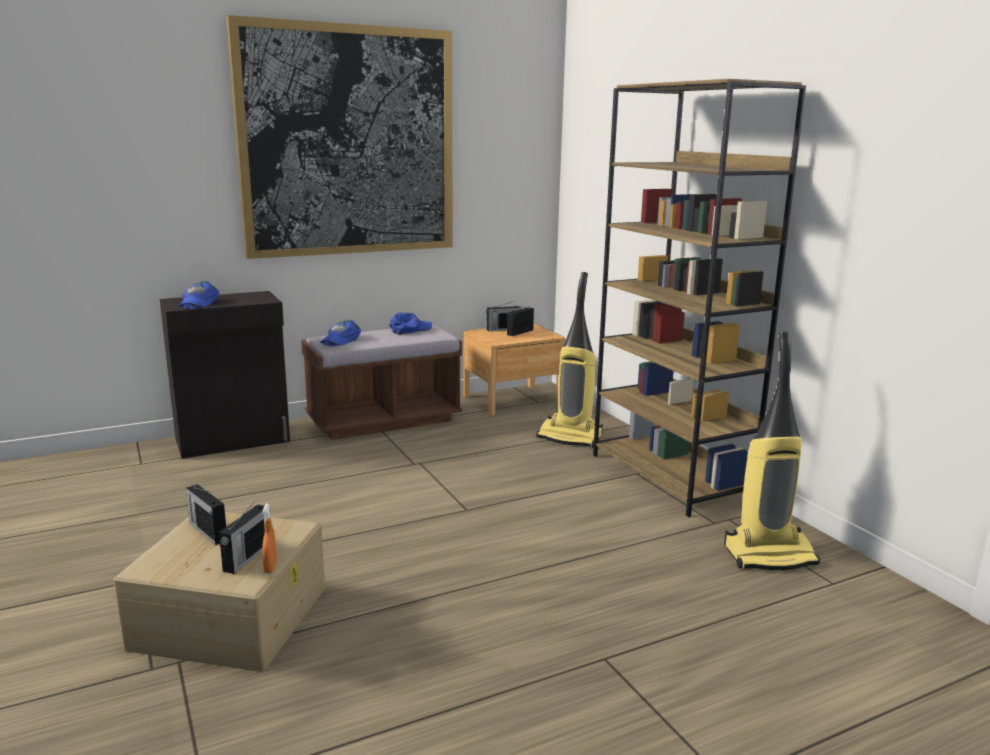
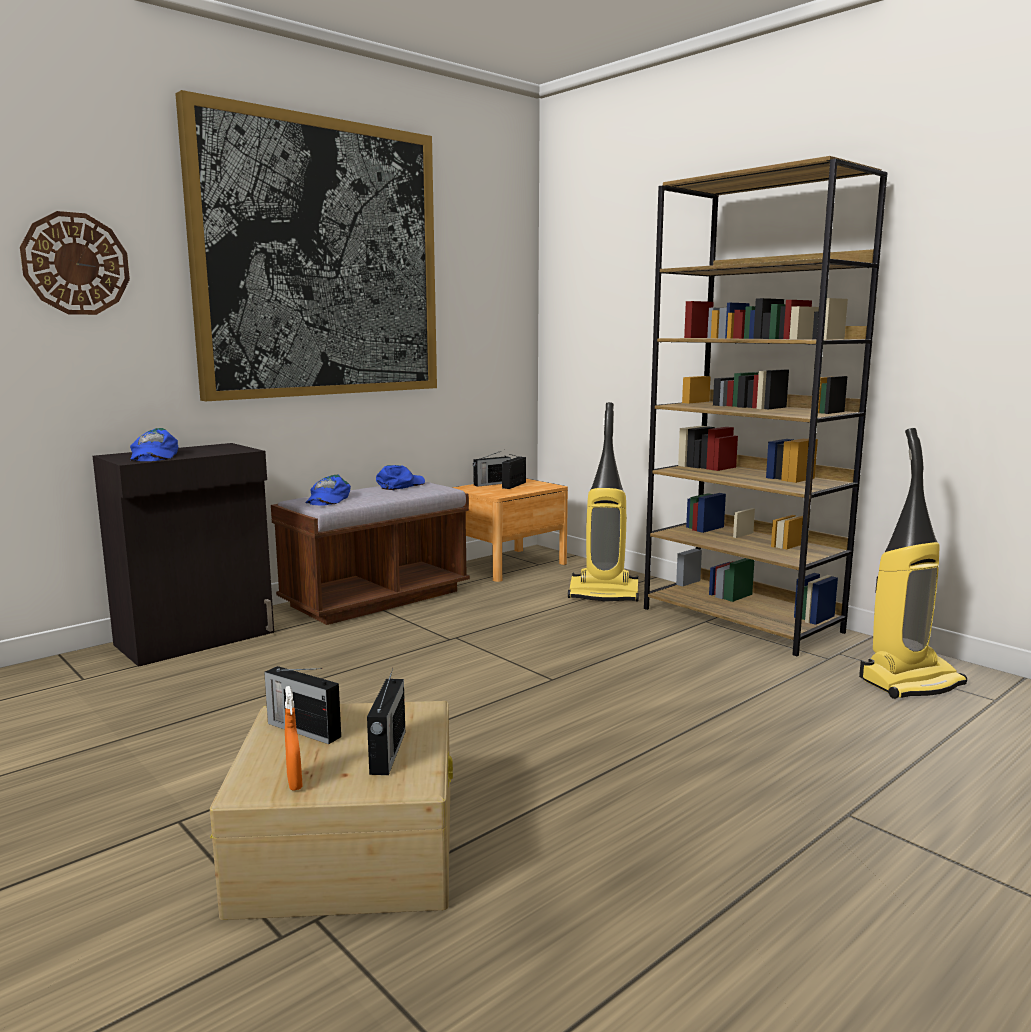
camera: 15 degrees left, 5 degrees down
(148, 155) = (76, 264): none -> wall clock
(270, 567) = (431, 760): orange spray bottle -> orange spray bottle (294, 783)

